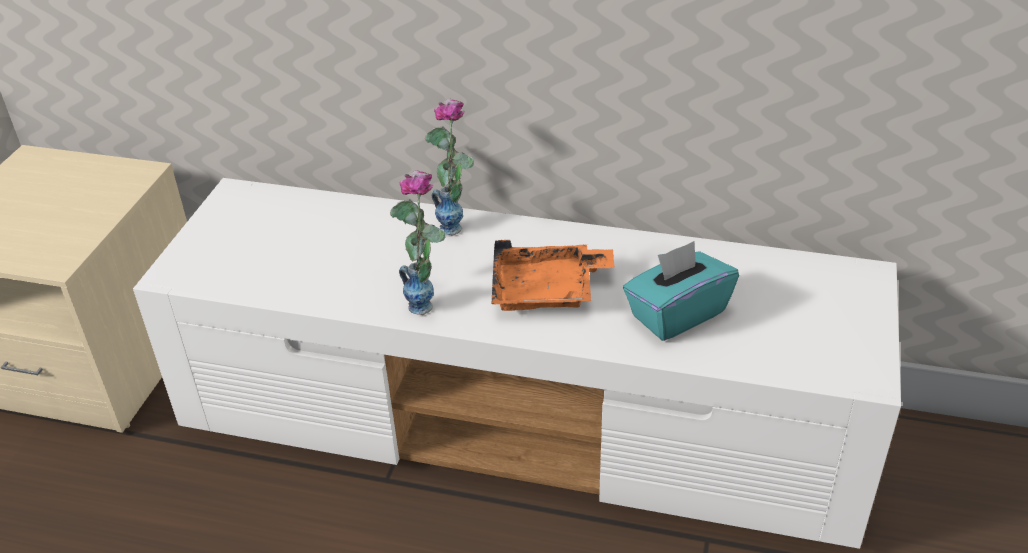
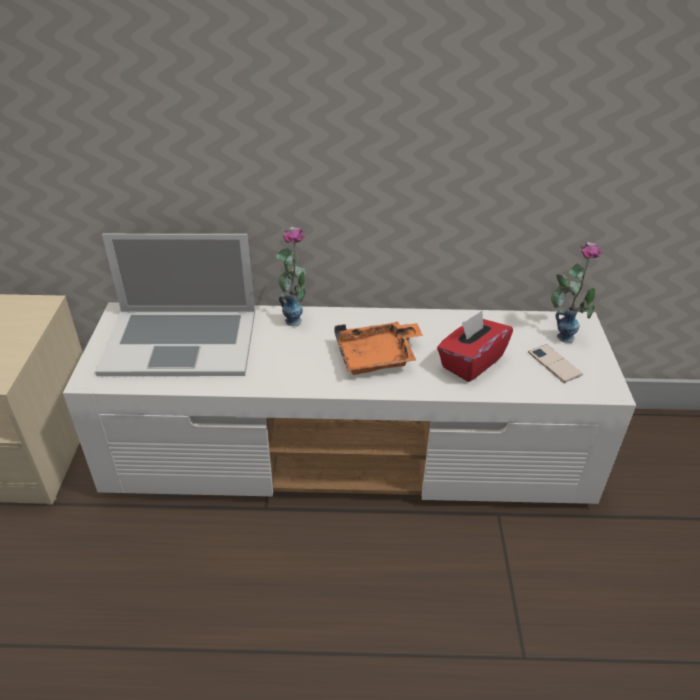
camera: 15 degrees left, 0 degrees up
(296, 239) = (181, 341): none -> laptop
(427, 296) = (293, 371): vase -> vase (564, 331)
(677, 314) = (471, 362): turquoise tissue box -> red tissue box
(800, 330) = (554, 363): none -> phone

